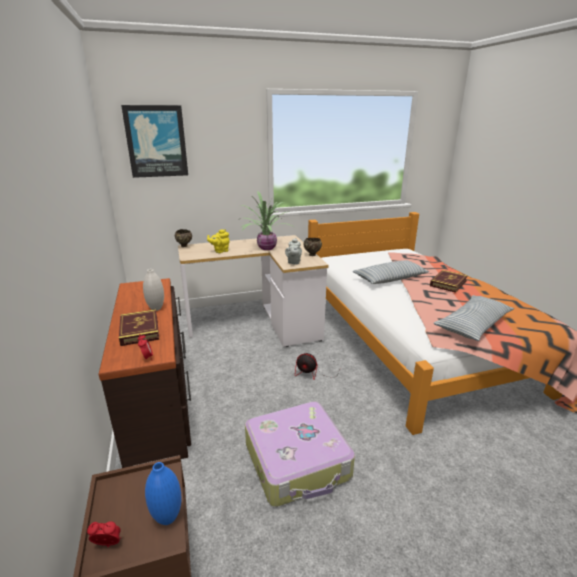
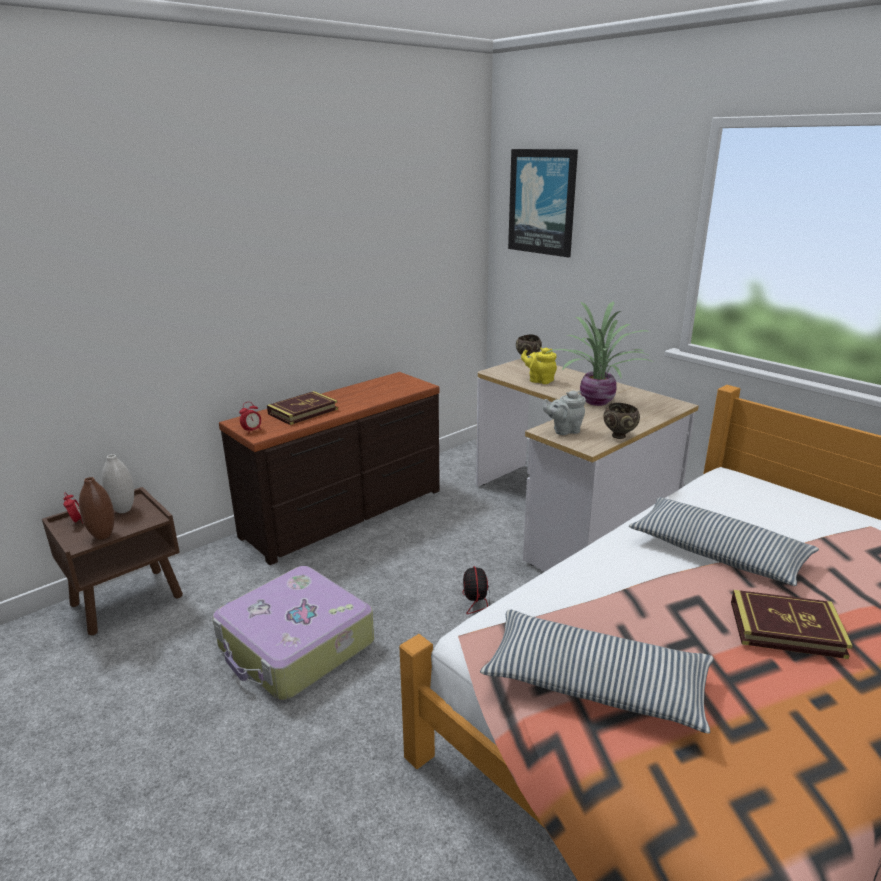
camera: 65 degrees right, 0 degrees up
(156, 308) = (354, 404): white vase -> white vase (123, 510)
(167, 517) = (103, 536): blue vase -> brown vase

